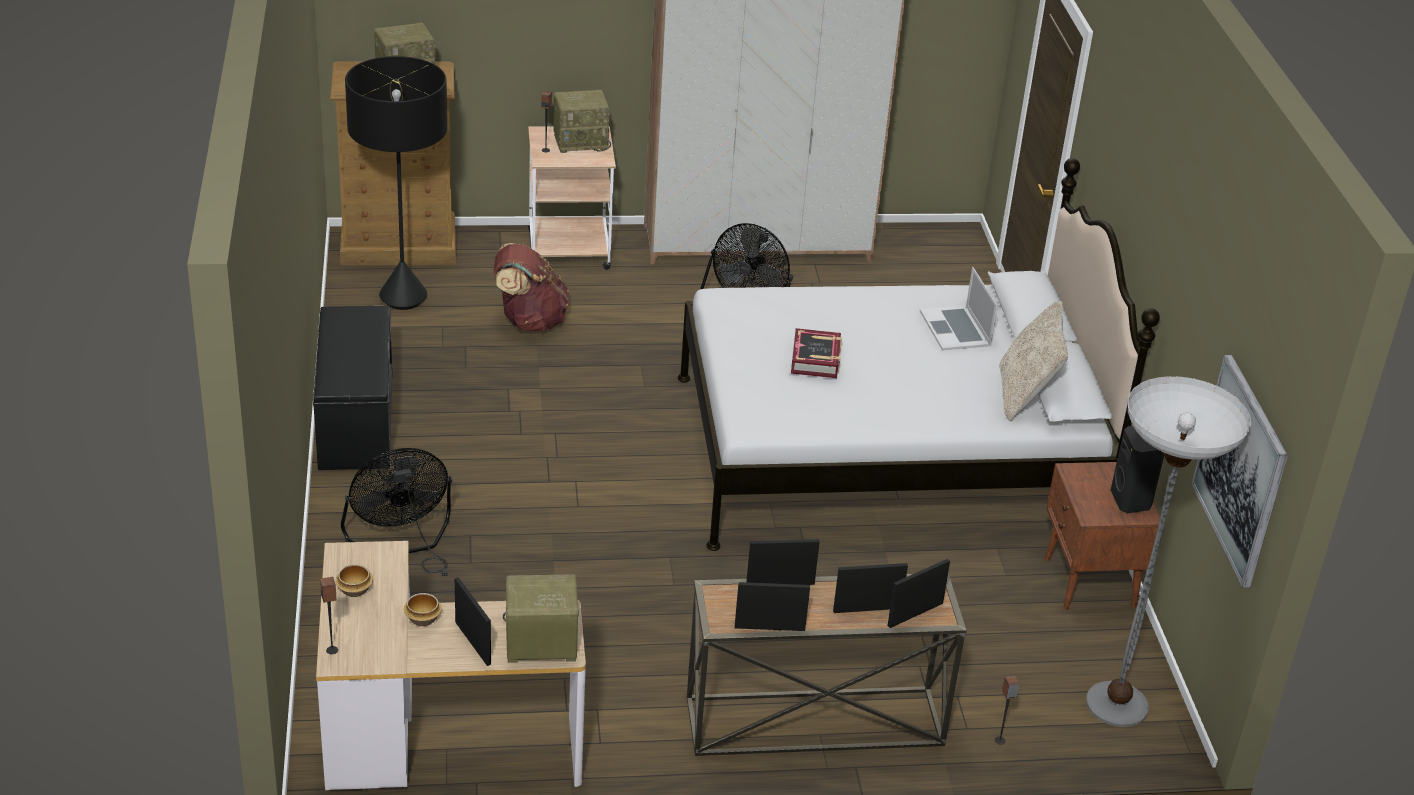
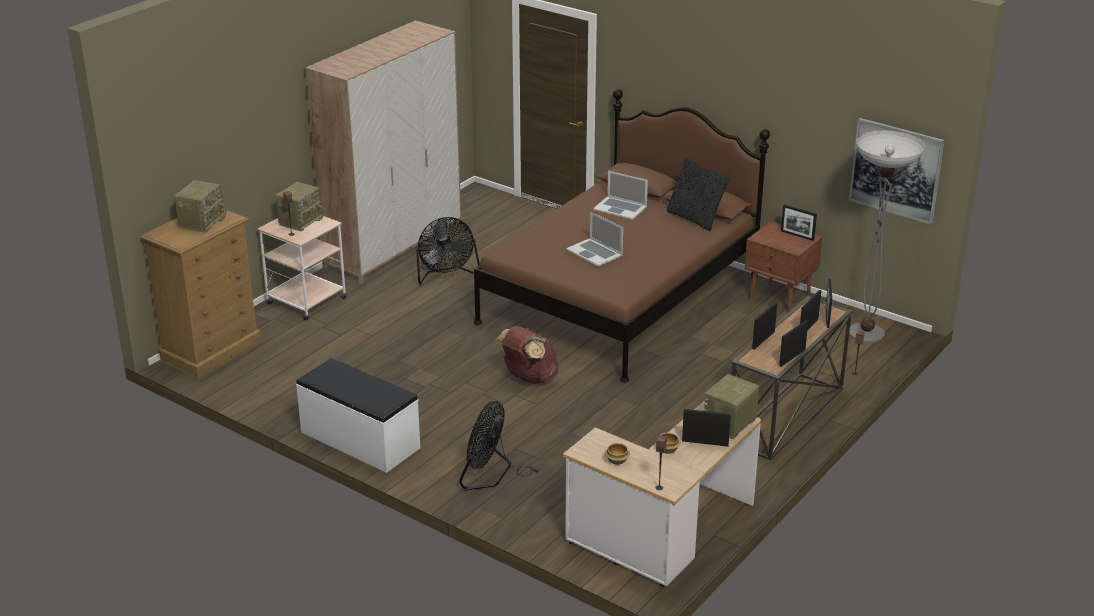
camera: 45 degrees left, 5 degrees down
(355, 421) = (359, 440): black bench -> white bench
(403, 299) = (268, 373): black floor lamp -> none
(529, 321) = (354, 343): brown backpack -> brown backpack (529, 378)
(816, 359) = (594, 252): book -> laptop
(884, 455) = (619, 300): white bed -> brown bed
(1026, 395) = (696, 217): beige pillow -> black pillow
(1132, 501) = (797, 235): black speaker -> picture frame

